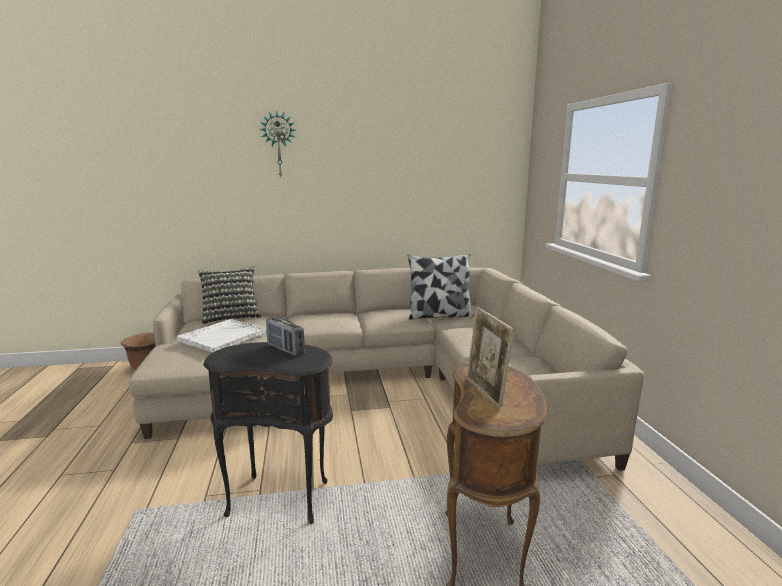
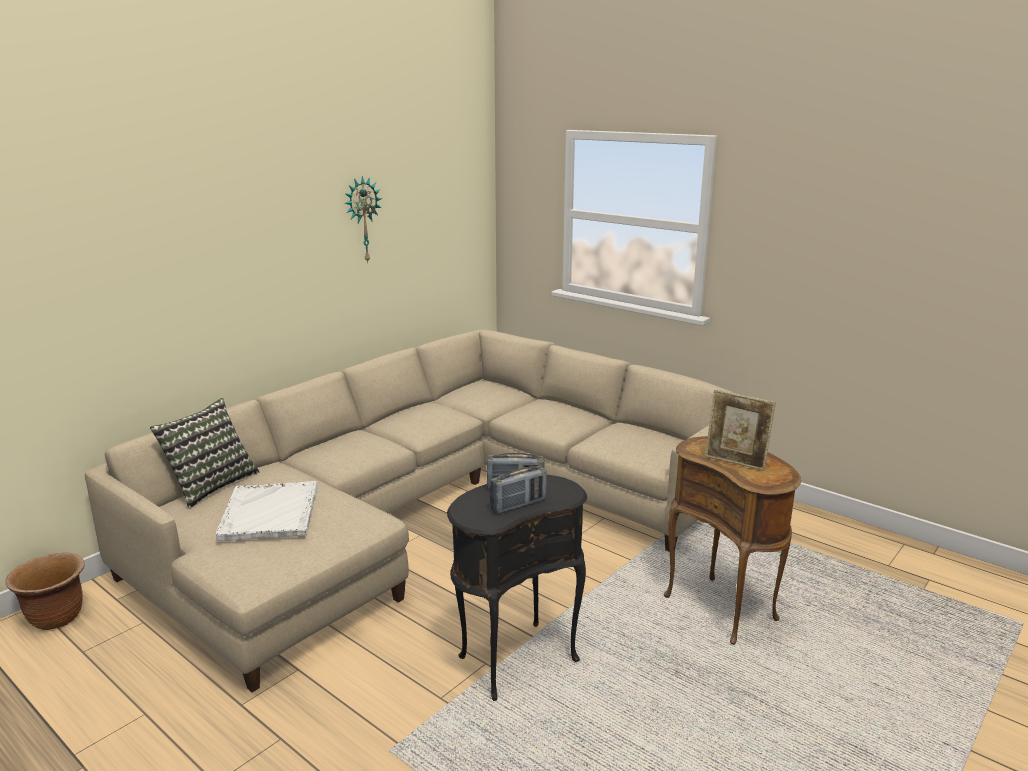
camera: 40 degrees left, 5 degrees up
(260, 359) = (518, 505): none -> radio
(279, 145) = (213, 200): wall clock -> wall clock (362, 220)
(439, 315) = (469, 403): pillow -> none

